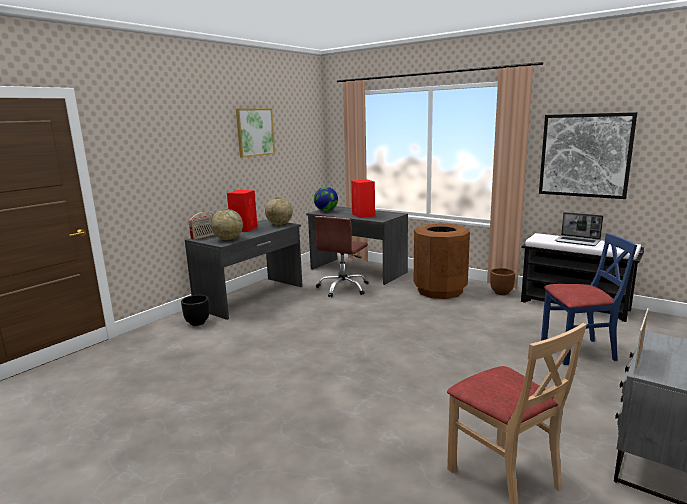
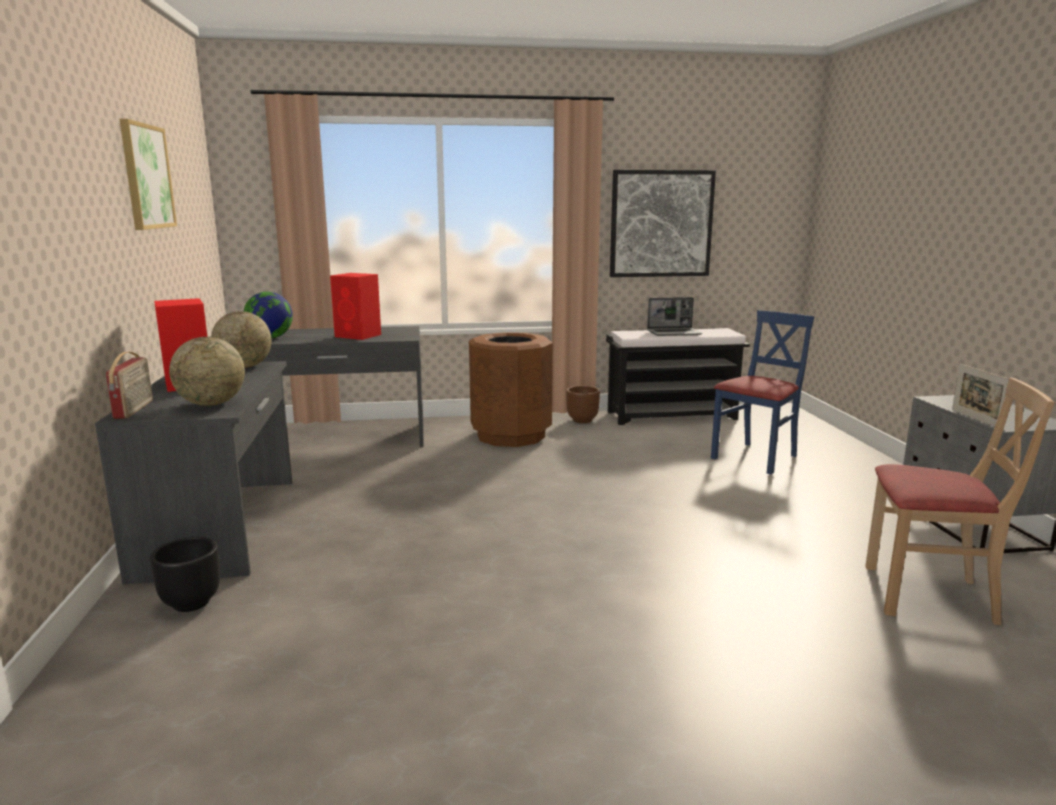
camera: 45 degrees left, 0 degrees up
(343, 288) = (370, 467): brown office chair -> none

